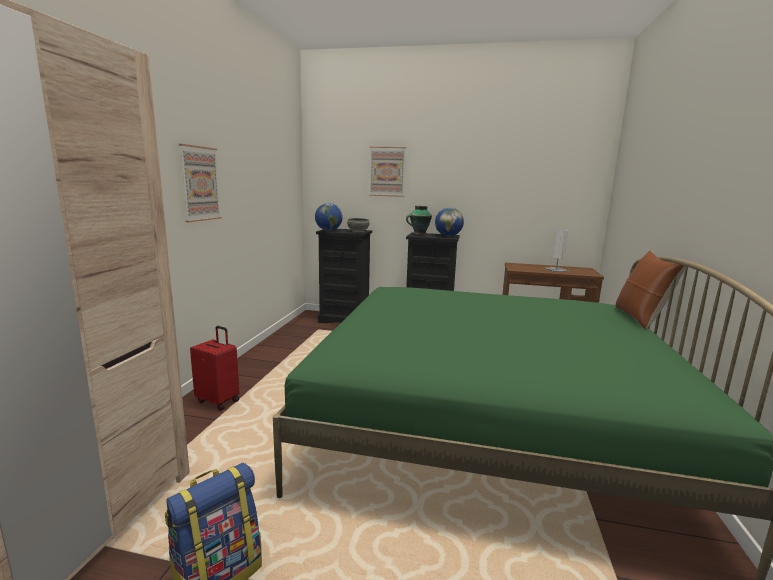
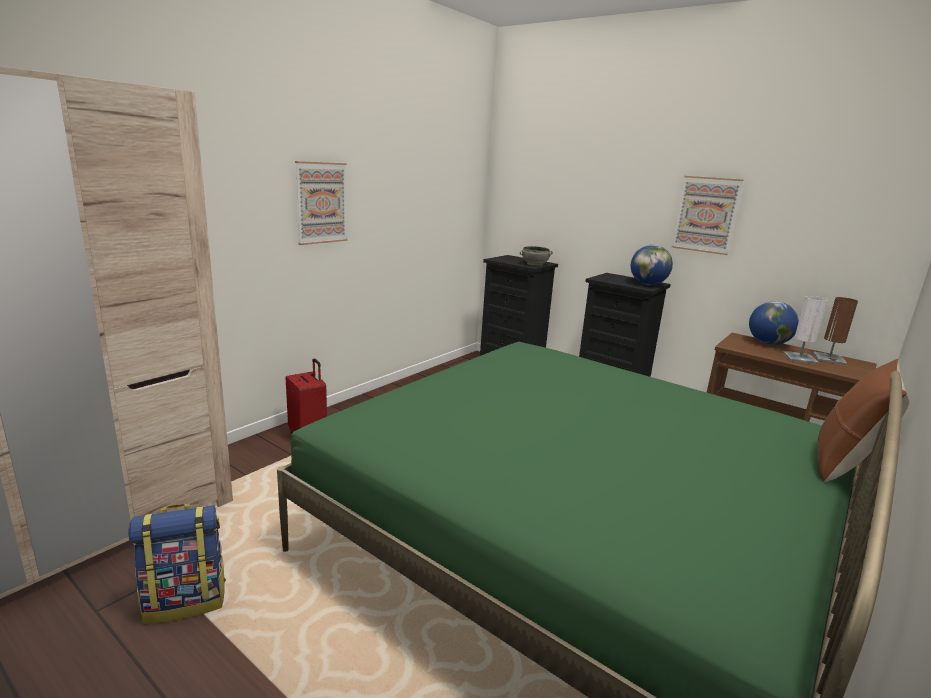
camera: 25 degrees right, 5 degrees up
(328, 230) = (500, 259): globe -> globe (768, 343)
(387, 171) = (585, 188): picture -> picture (706, 215)
(419, 234) = (611, 276): vase -> none
(569, 268) = (829, 359): none -> brown table lamp

